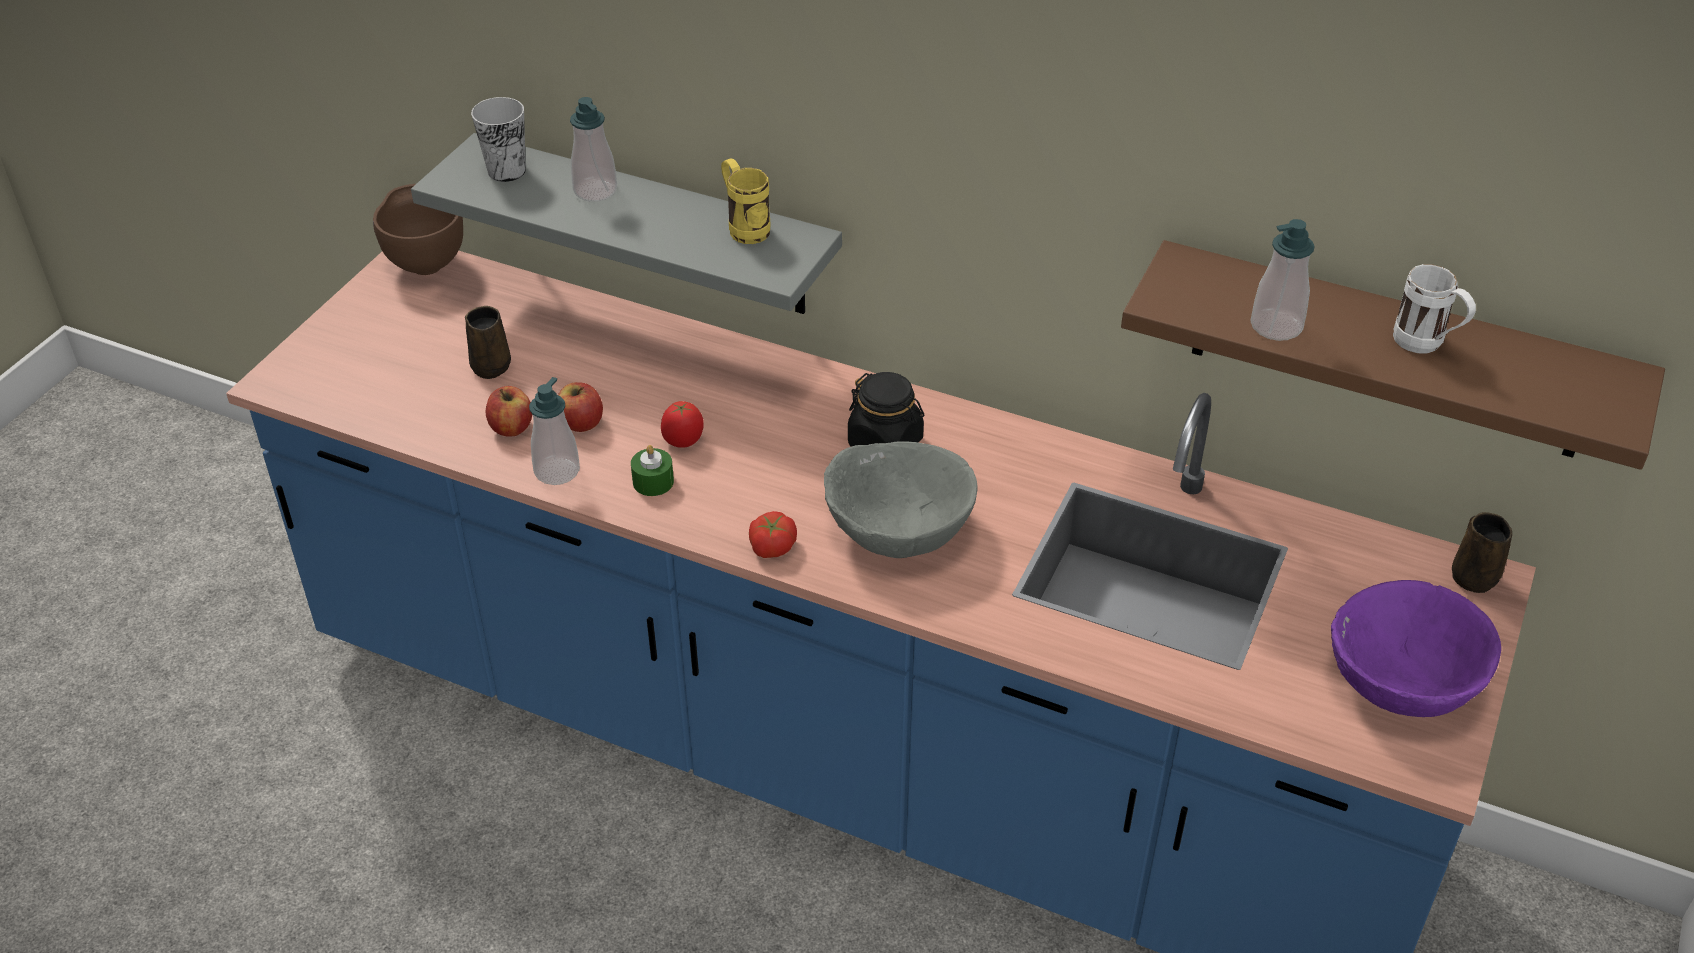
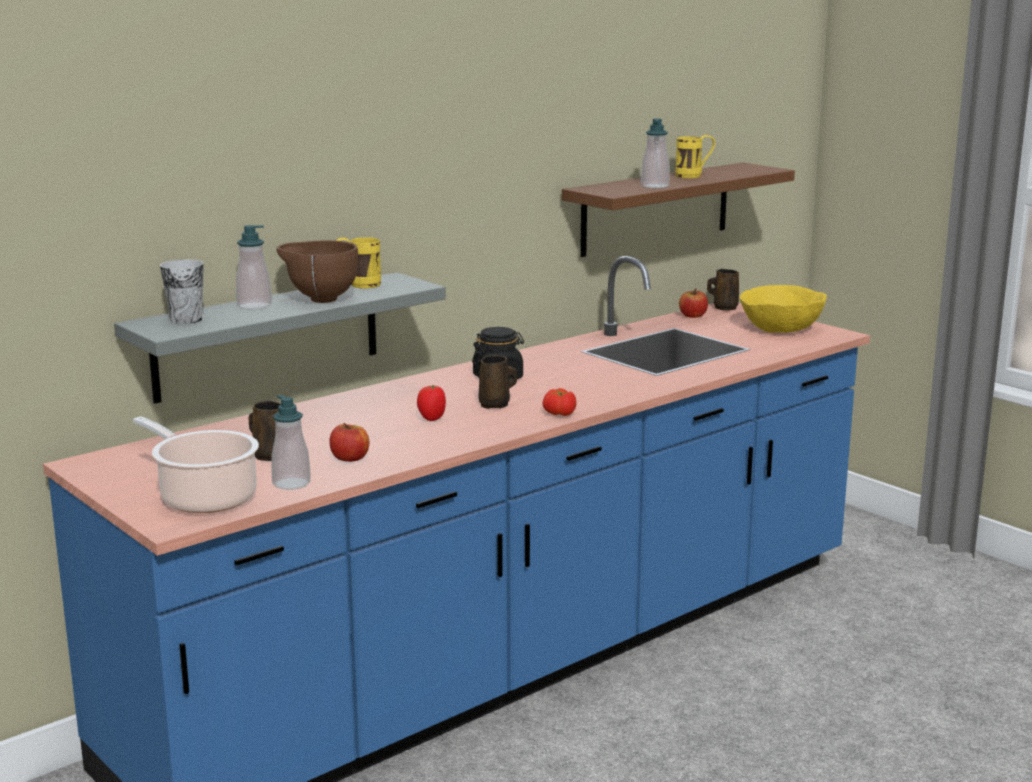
camera: 65 degrees left, 25 degrees down
(352, 373) = (204, 497): none -> cooking pot
(426, 263) = (101, 460): brown bowl -> brown bowl (319, 300)
(557, 471) = (416, 452): soap dispenser -> soap dispenser (291, 483)
(581, 423) = (374, 440): apple -> apple (693, 316)
(653, 482) = (462, 431): green candle -> none
(771, 477) = (496, 404): none -> brown mug
(898, 528) = (576, 386): grey bowl -> none
(1400, 680) = (780, 329): purple bowl -> yellow bowl
(1426, 345) = (694, 176): white mug -> yellow mug

